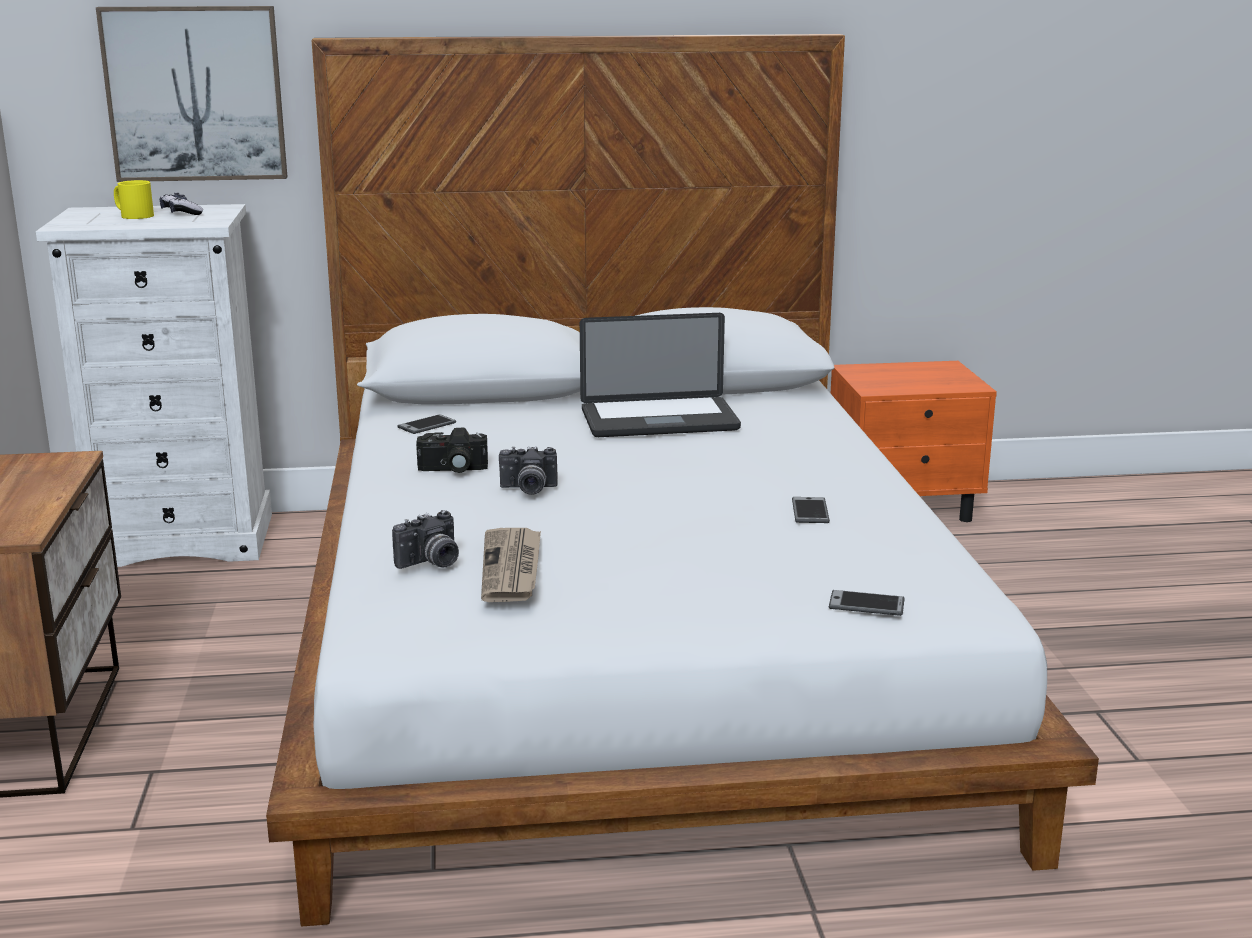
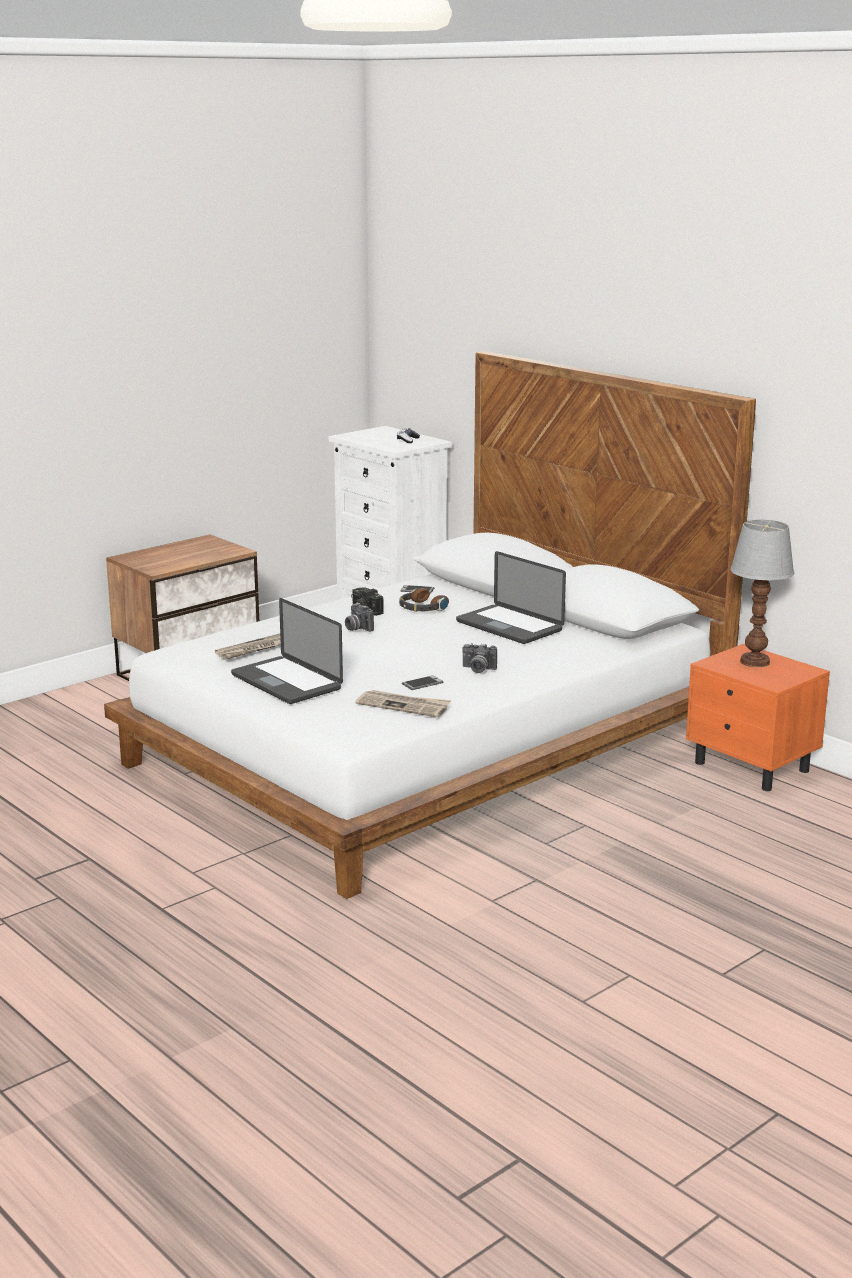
camera: 55 degrees right, 0 degrees up
(132, 215) = (387, 436): yellow mug -> none
(195, 94) = (439, 373): picture -> none
(431, 563) = (242, 636): camera -> camera (478, 670)
(507, 440) = (421, 608): none -> headphones
(681, 588) = (286, 682): none -> laptop
(866, 604) = (319, 717): phone -> none
(882, 543) = (404, 706): none -> newspaper
(893, 374) = (754, 661): none -> table lamp

